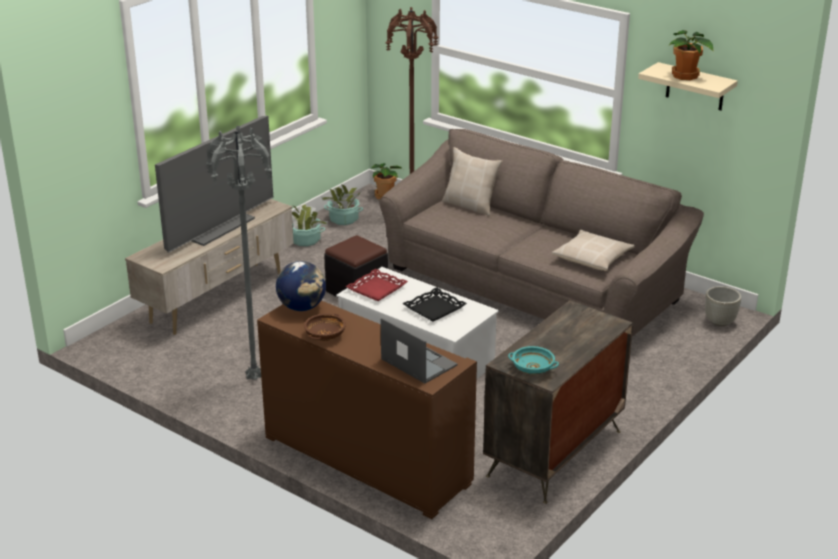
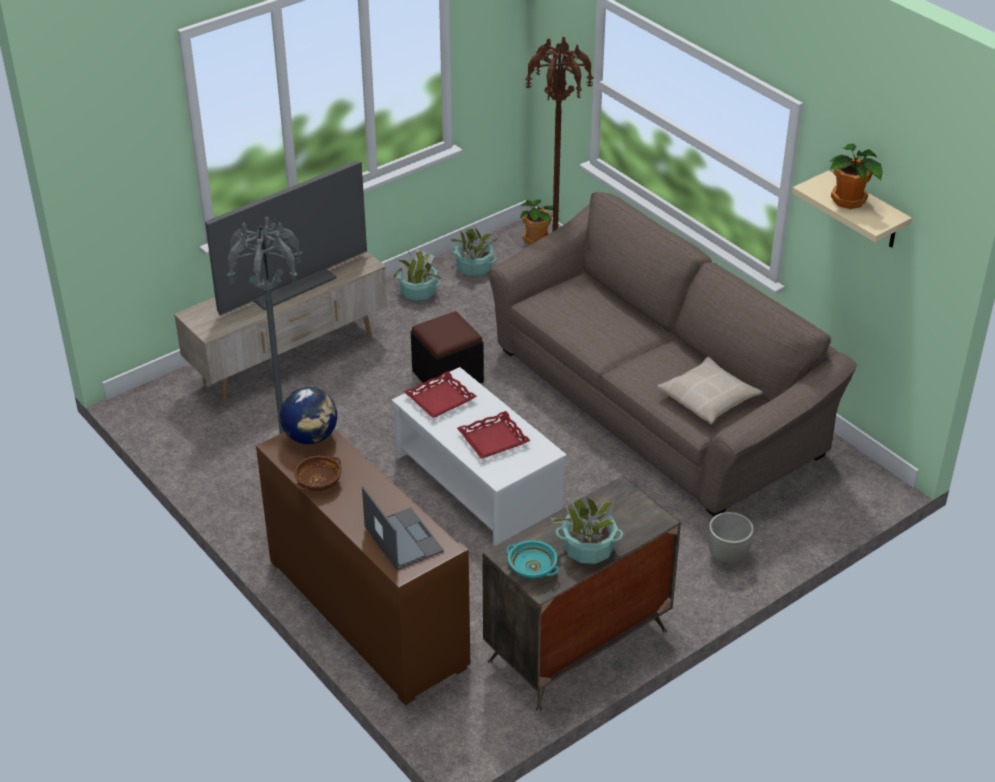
camera: 15 degrees right, 10 degrees up
(434, 309) = (493, 440): black tray -> red tray
(470, 205) = (598, 294): beige pillow -> none
(570, 350) = (588, 549): none -> potted plant
(720, 322) = (861, 496): grey planter -> grey planter (728, 556)

